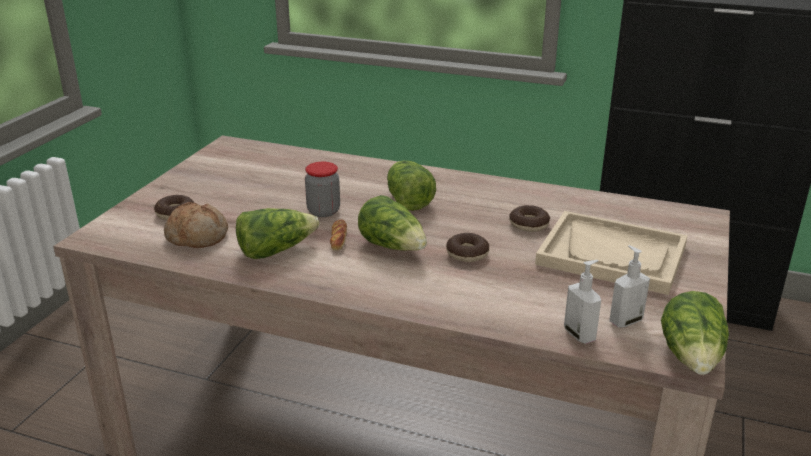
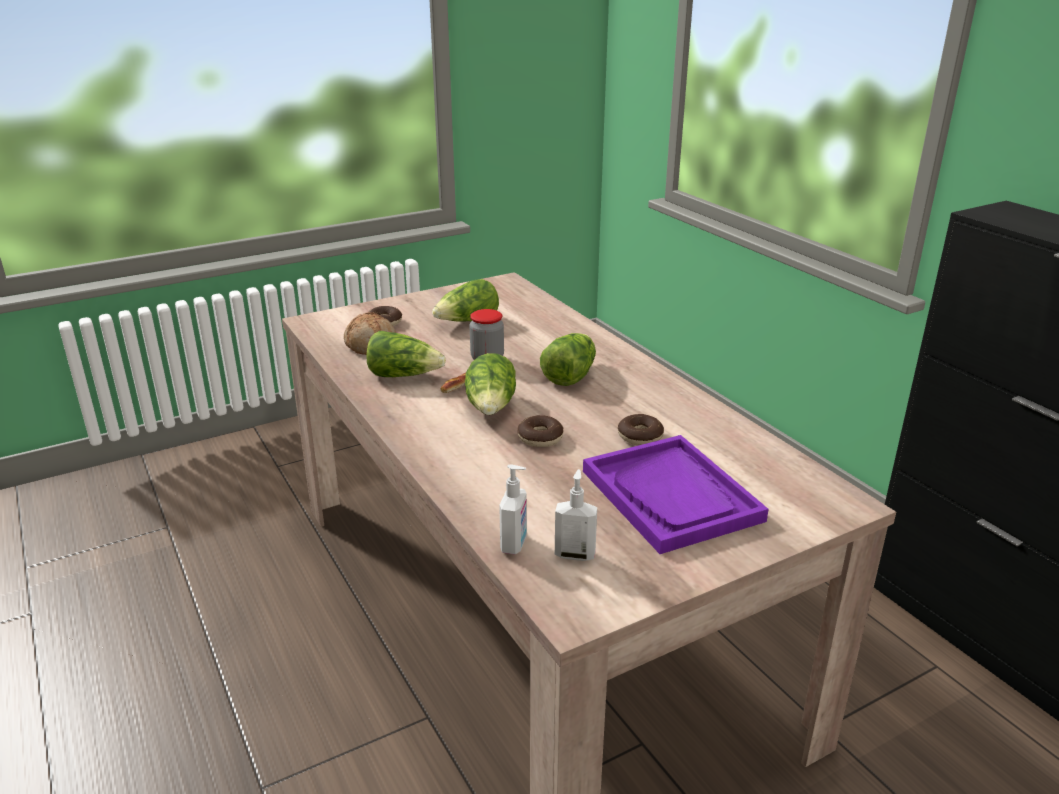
camera: 40 degrees right, 0 degrees up
(612, 255) = (671, 496): beige tray -> purple tray
(692, 357) = (578, 614): lettuce -> lettuce (467, 322)

